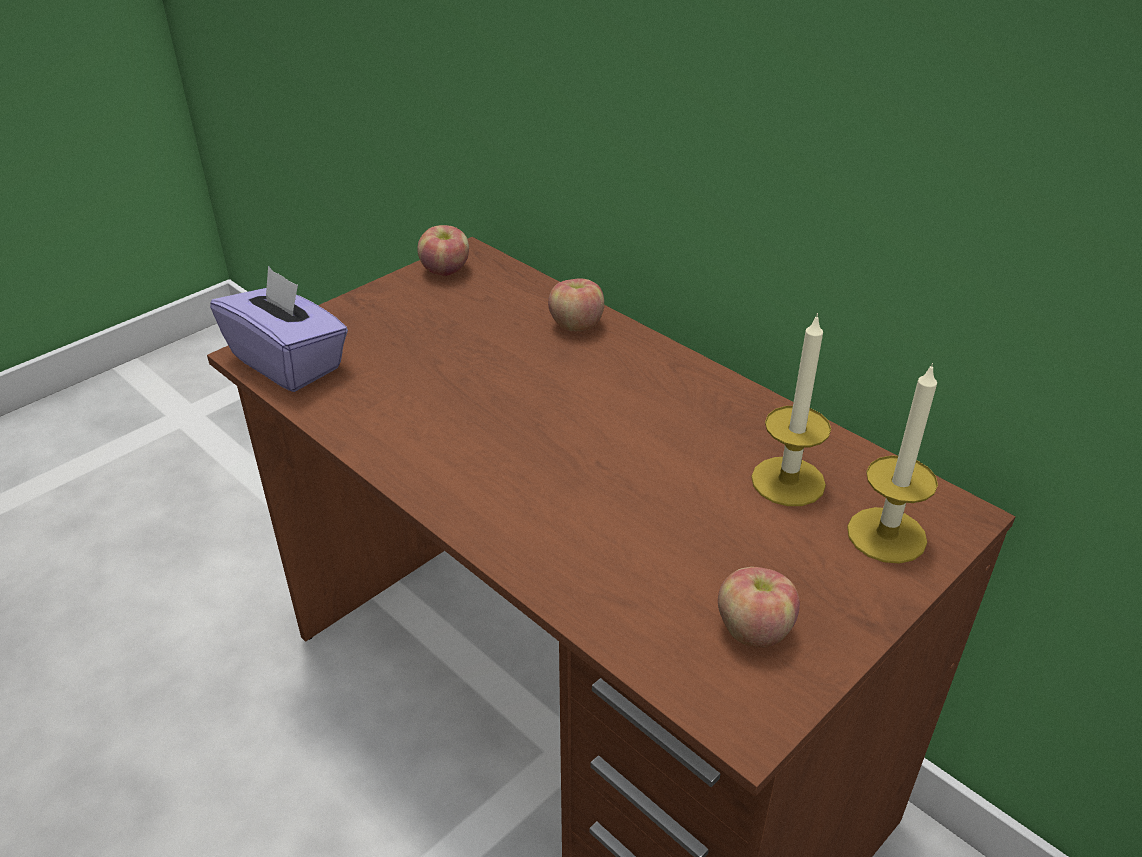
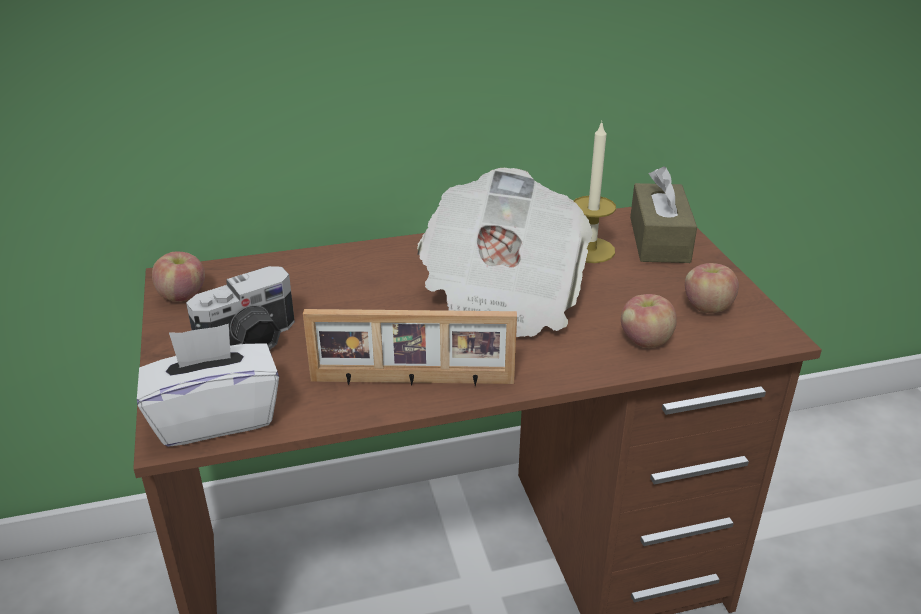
camera: 60 degrees left, 5 degrees down
(289, 362) = (215, 417): purple tissue box -> white tissue box
(406, 332) = (251, 341): none -> camera
(410, 446) = (412, 382): none -> picture frame
(576, 325) = (341, 264): apple -> apple (645, 341)
(608, 449) = (500, 299): none -> newspaper
(886, 535) = (659, 239): candle -> brown tissue box

